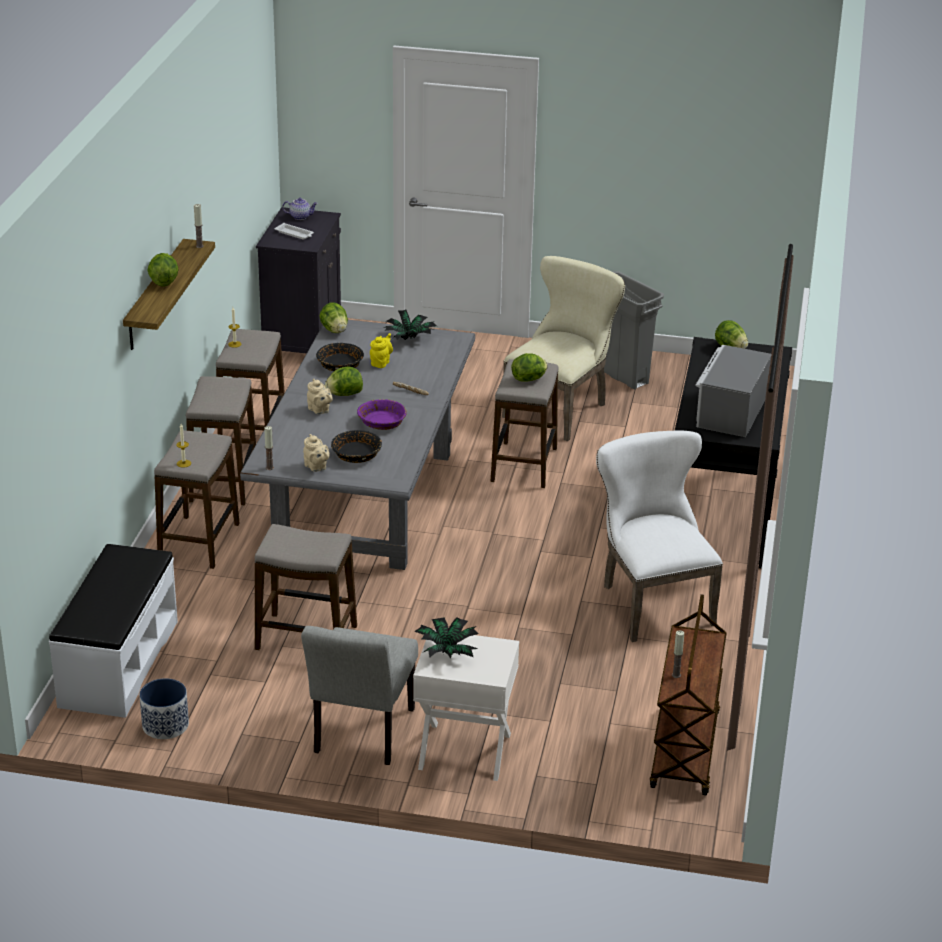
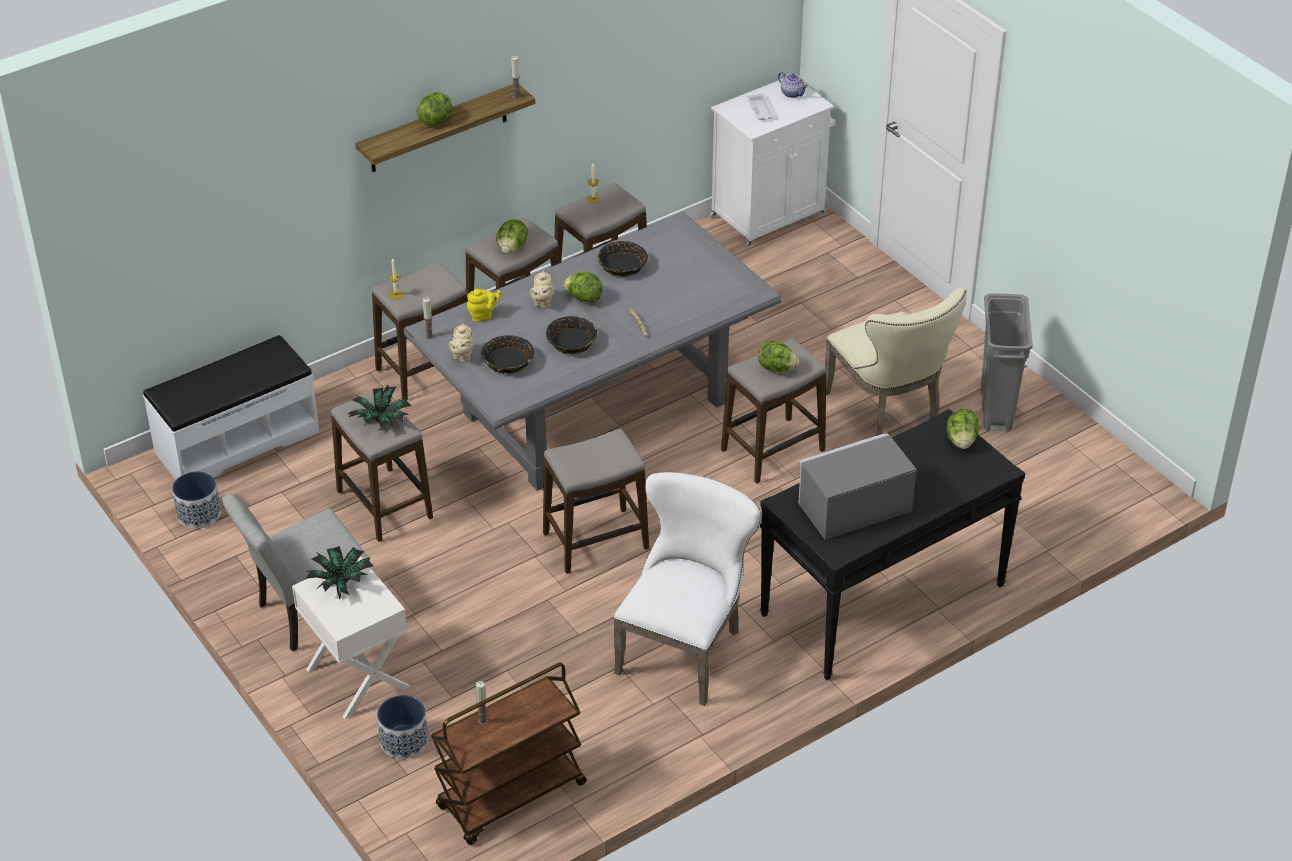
camera: 45 degrees right, 10 degrees up
(303, 338) = (769, 215): black cabinet -> white cabinet
(334, 330) = (669, 229): lettuce -> lettuce (512, 248)
(381, 362) = (658, 283): yellow teapot -> yellow teapot (483, 315)
(382, 422) = (572, 343): purple bowl -> black bowl
(410, 339) = (716, 271): potted plant -> potted plant (381, 420)
(494, 576) = (596, 541): none -> stool
(561, 409) = (888, 412): beige chair -> beige chair turned 75 degrees clockwise
(561, 767) = (403, 741): none -> planter

